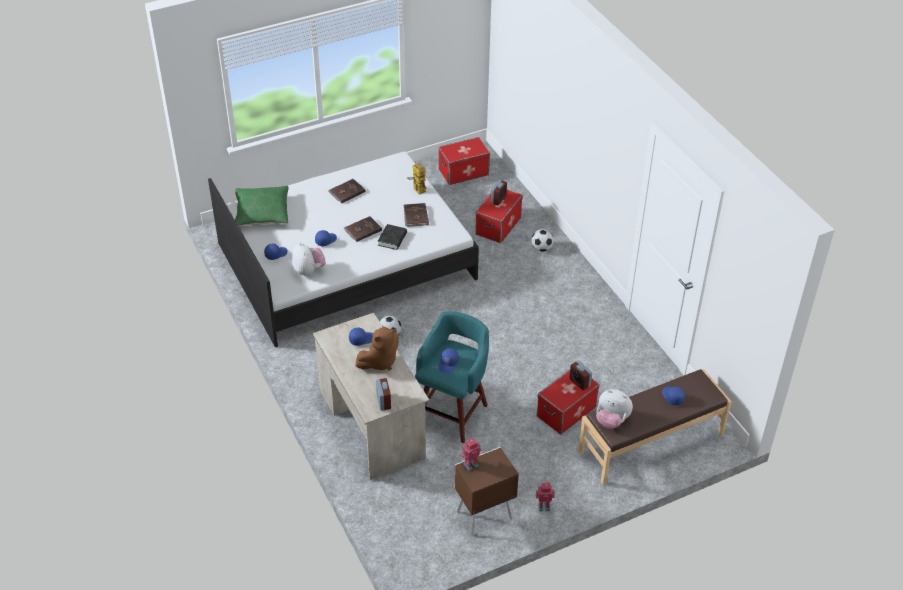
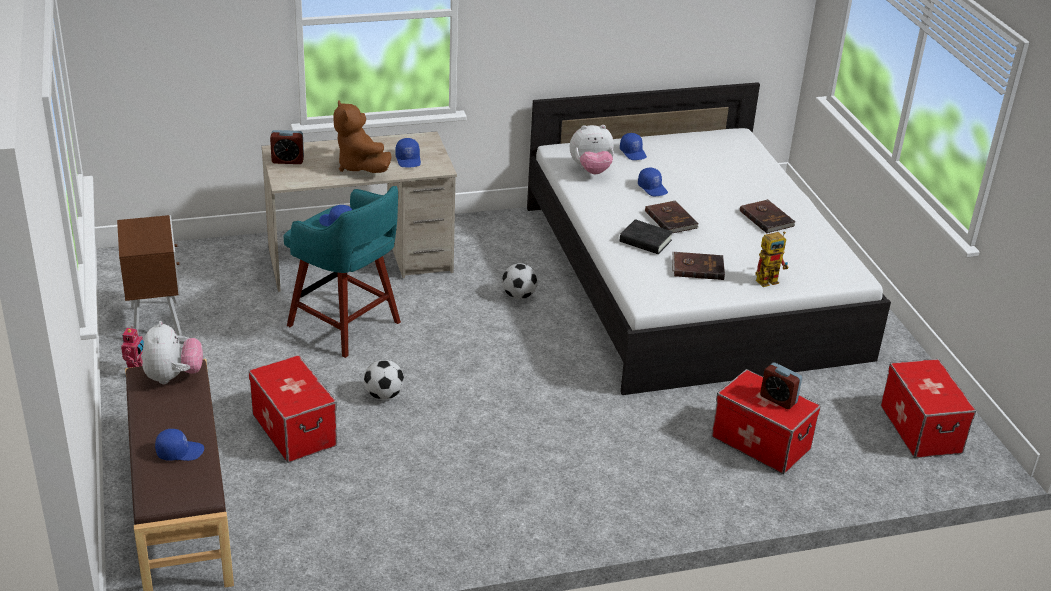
camera: 100 degrees right, 10 degrees down
(262, 213) = (724, 152): green pillow -> none
(470, 464) = (162, 225): toy robot -> none
(541, 248) = (690, 483): football -> football (384, 395)
(579, 382) = (298, 398): alarm clock -> none
(611, 420) = (173, 377): plush toy -> plush toy turned 135 degrees clockwise

